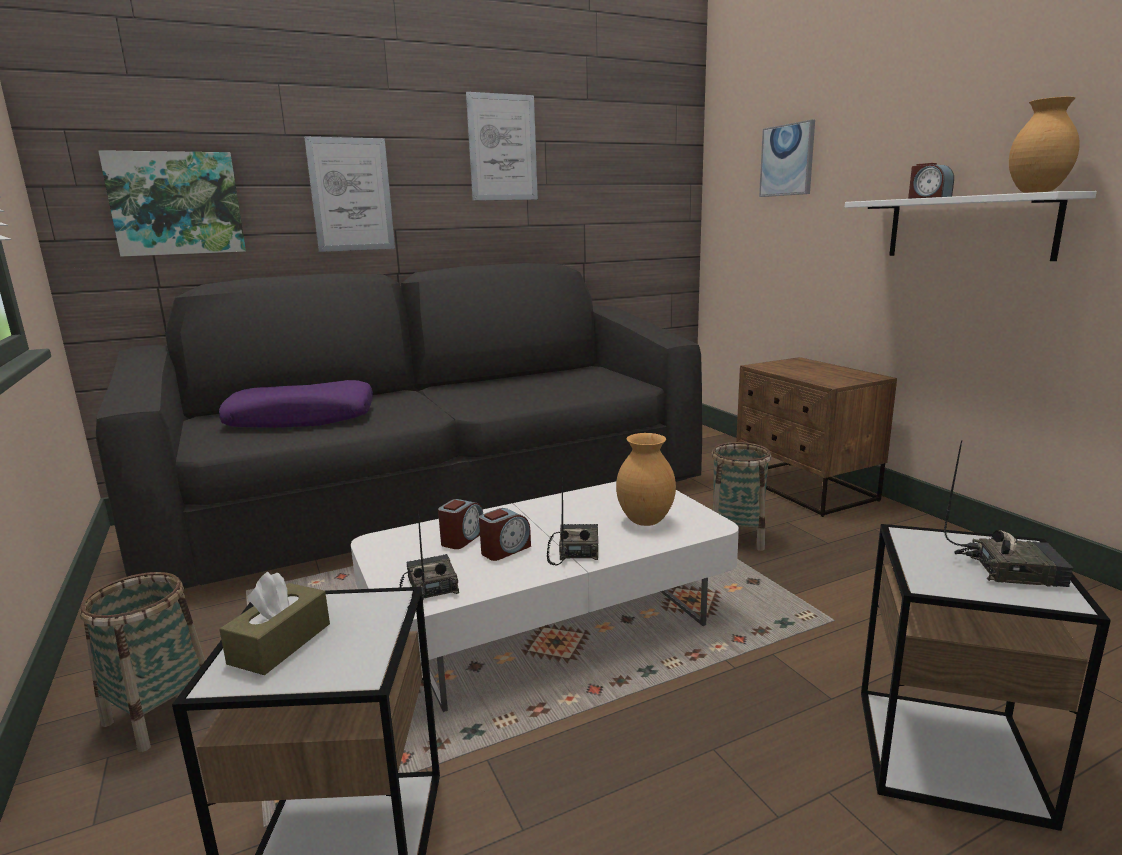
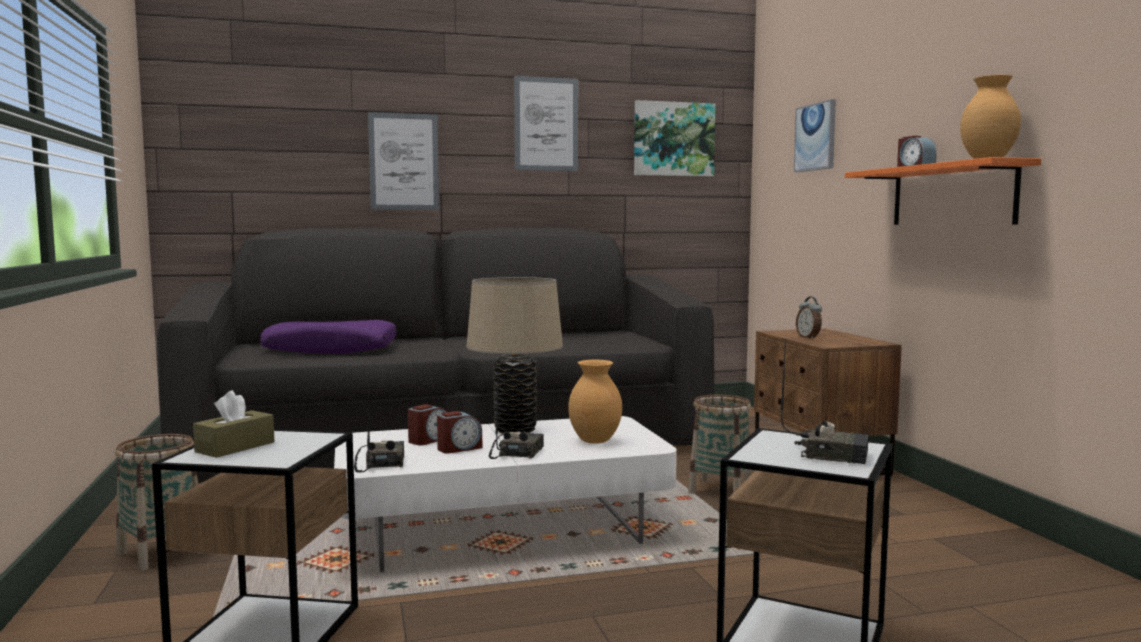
camera: 10 degrees right, 10 degrees down
(176, 204) = (256, 164): picture -> picture (673, 139)
(548, 511) = (515, 430): none -> beige table lamp
(801, 373) = (809, 338): none -> alarm clock
(968, 227) = (952, 195): white shelf -> orange shelf

